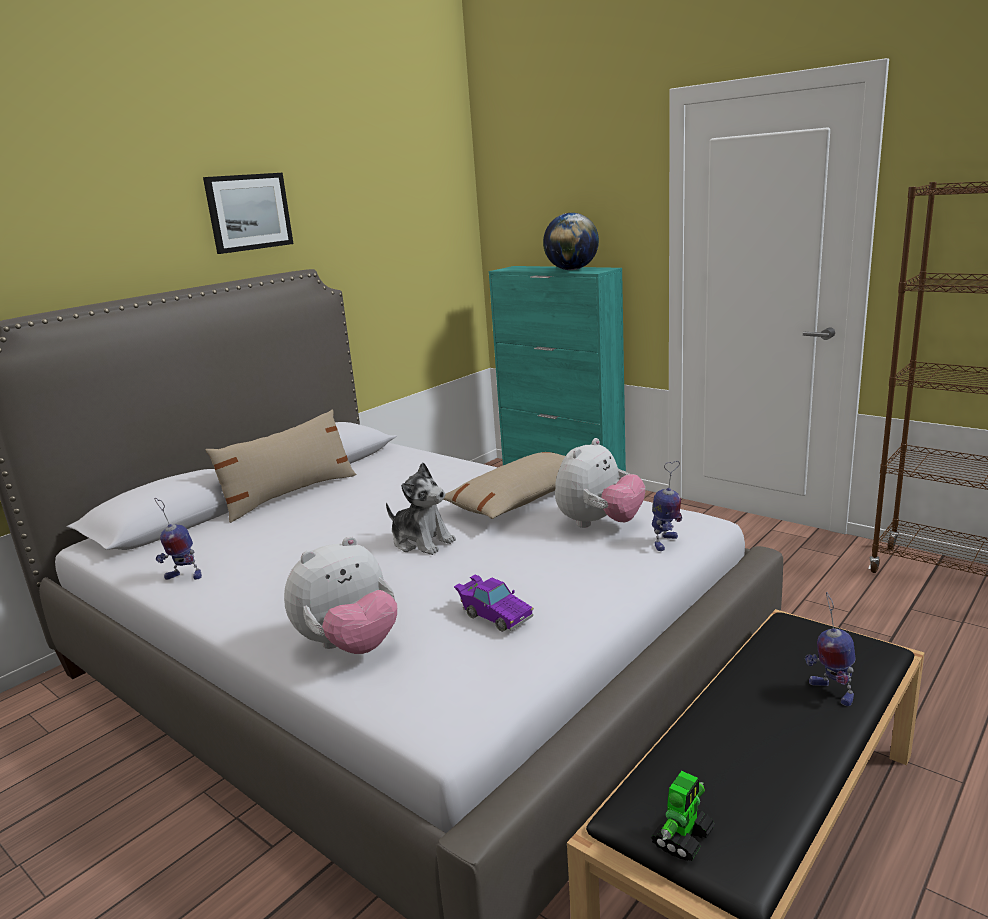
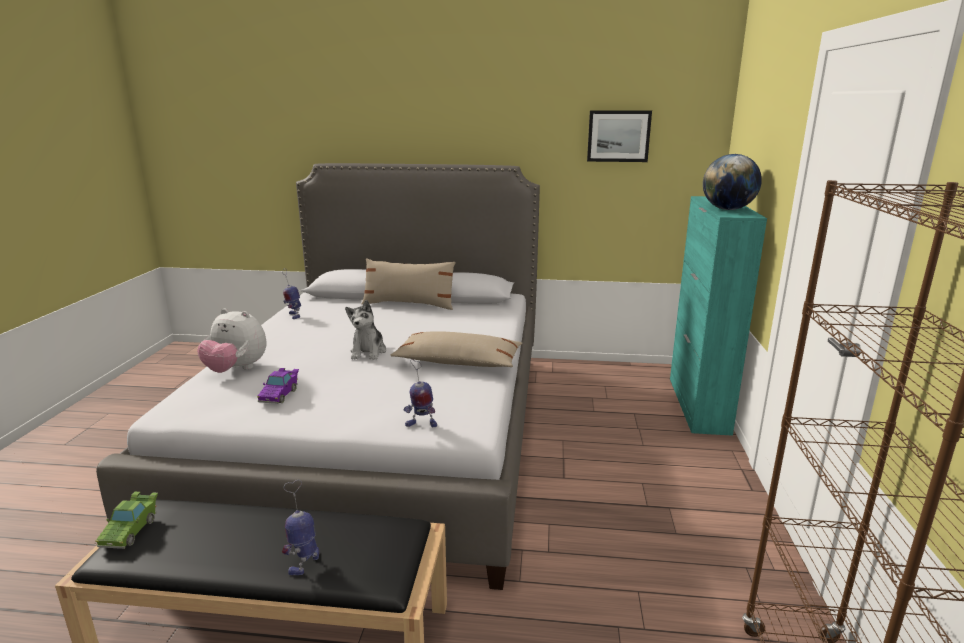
camera: 55 degrees right, 0 degrees up
(248, 212) = (486, 120): picture -> picture (618, 136)
(599, 524) = (437, 395): plush toy -> none
(683, 837) = (131, 530): toy robot -> green toy car

